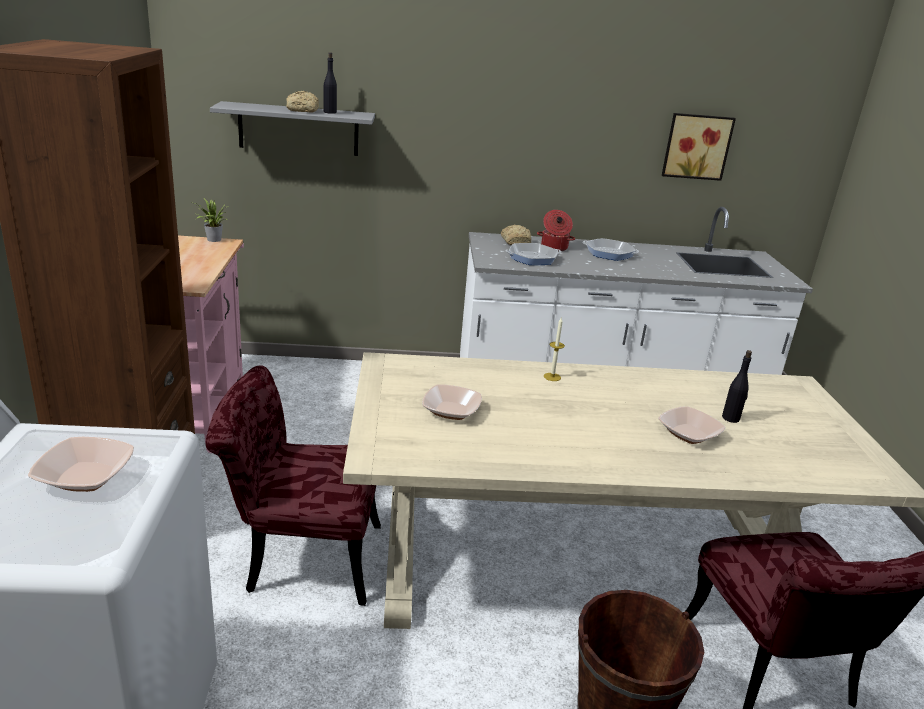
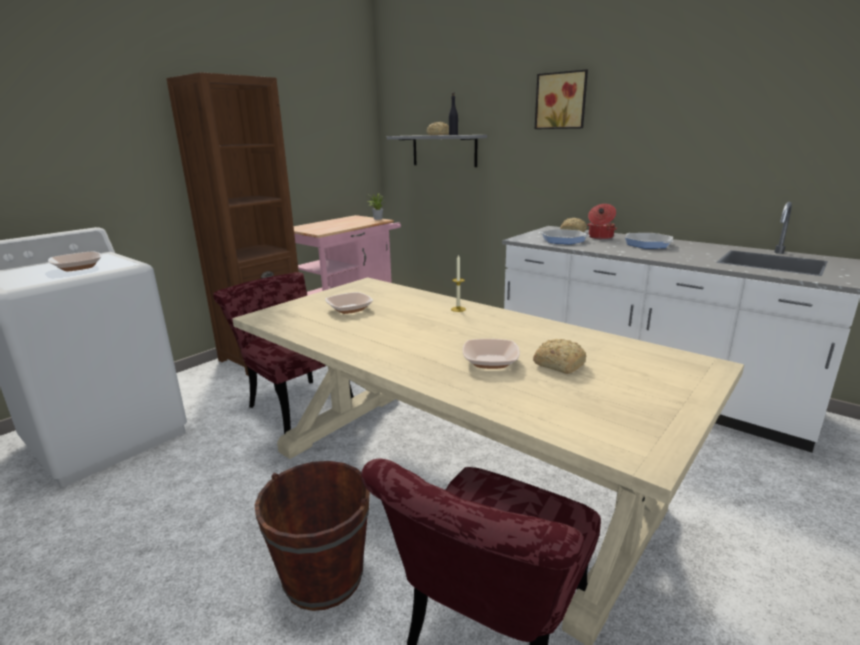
camera: 45 degrees right, 5 degrees down
(696, 146) = (768, 140): picture -> picture (561, 100)
(731, 418) = (558, 364): black bottle -> bread

